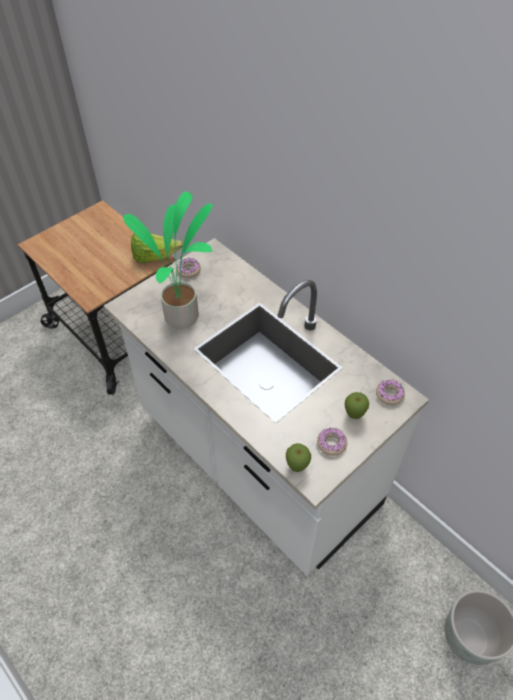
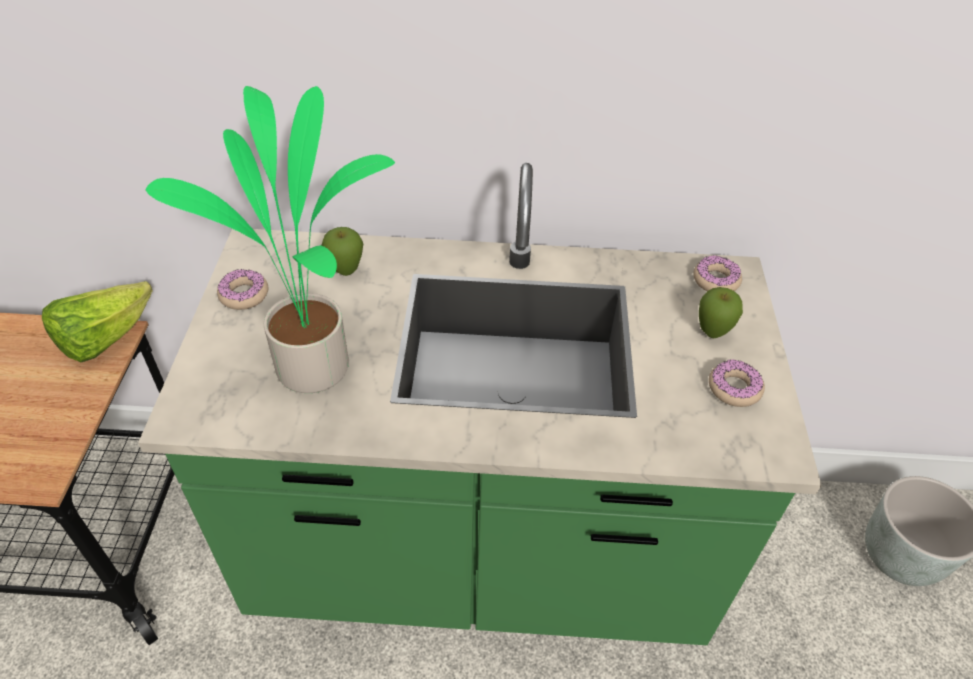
camera: 45 degrees left, 5 degrees down
(256, 461) = (478, 557): white counter -> green counter
(297, 467) = (736, 453): apple -> apple (346, 272)

